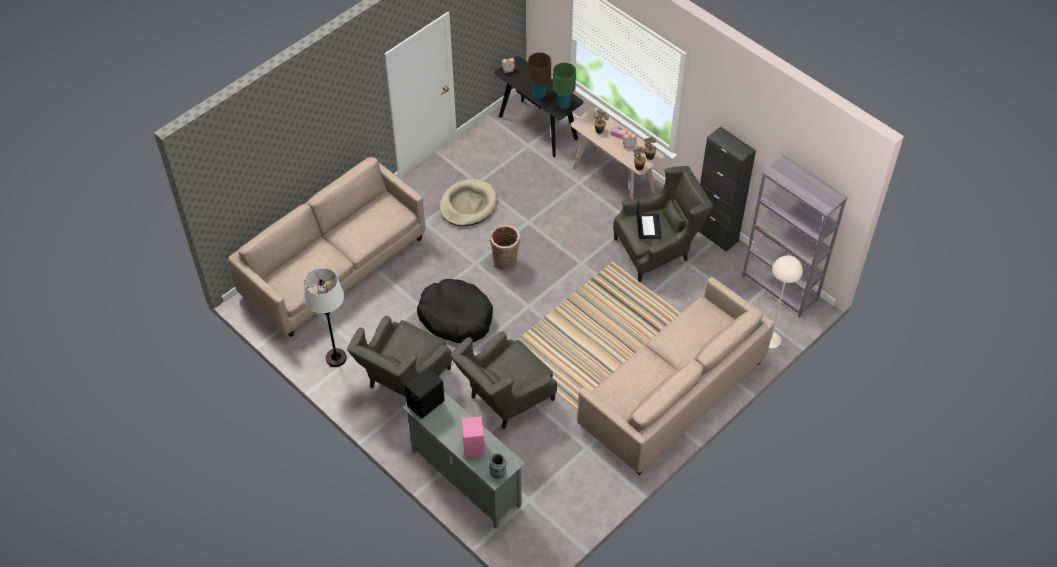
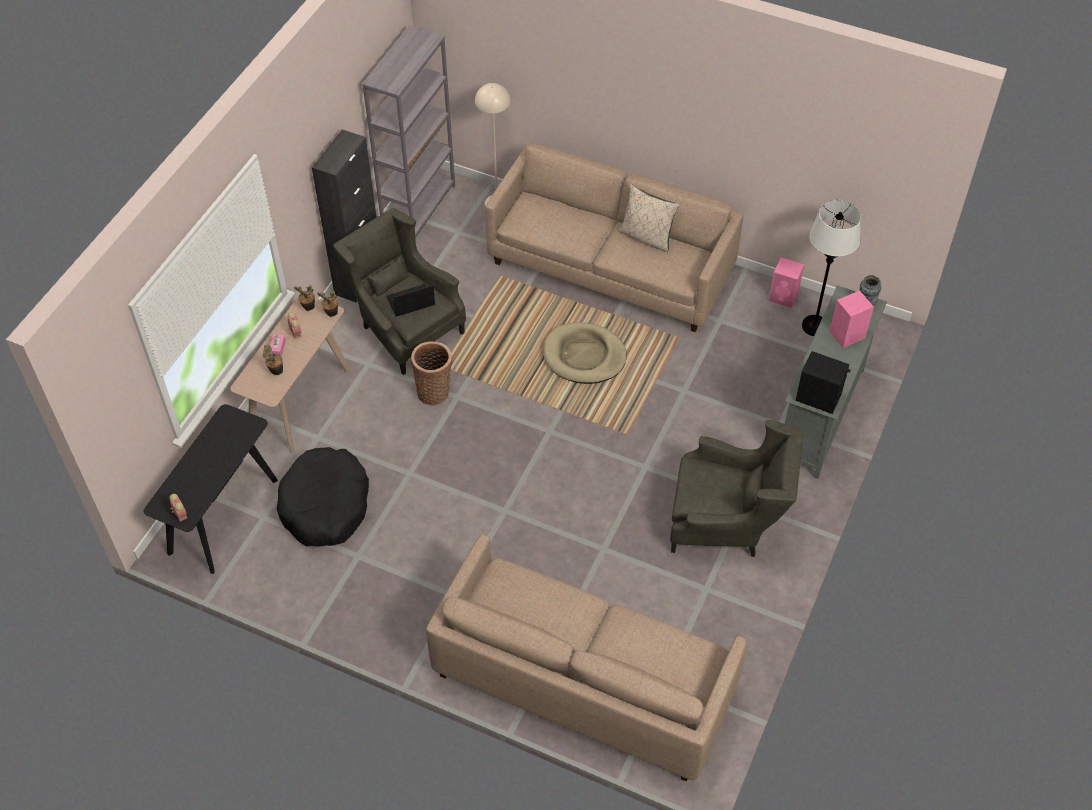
camera: 110 degrees left, 0 degrees up
(336, 358) = (732, 614): white floor lamp -> white floor lamp (815, 326)
(456, 317) = (602, 502): black dog bed -> black dog bed (325, 505)
(468, 205) = (404, 553): beige dog bed -> beige dog bed (584, 356)
(505, 262) = (489, 477): basket -> basket (434, 391)
(505, 400) = (698, 412): grey armchair -> none
(539, 95) = (224, 459): brown table lamp -> none
(563, 105) = (237, 424): green table lamp -> none
(593, 503) = (784, 297): none -> pink speaker
(655, 385) = (647, 237): none -> beige pillow

